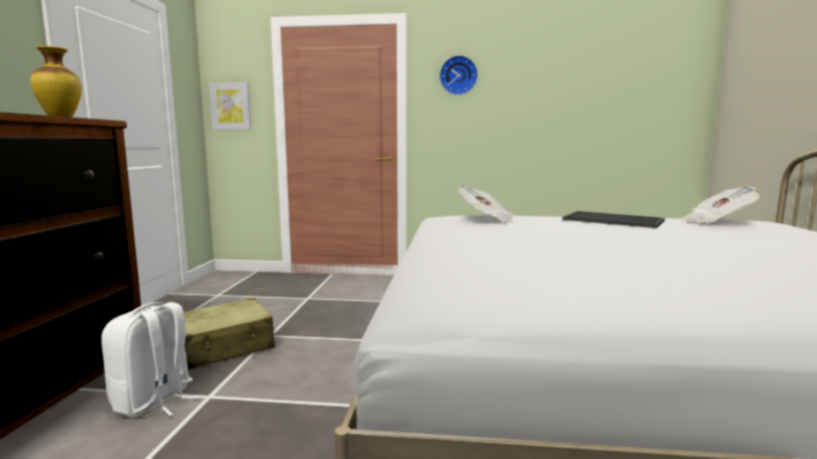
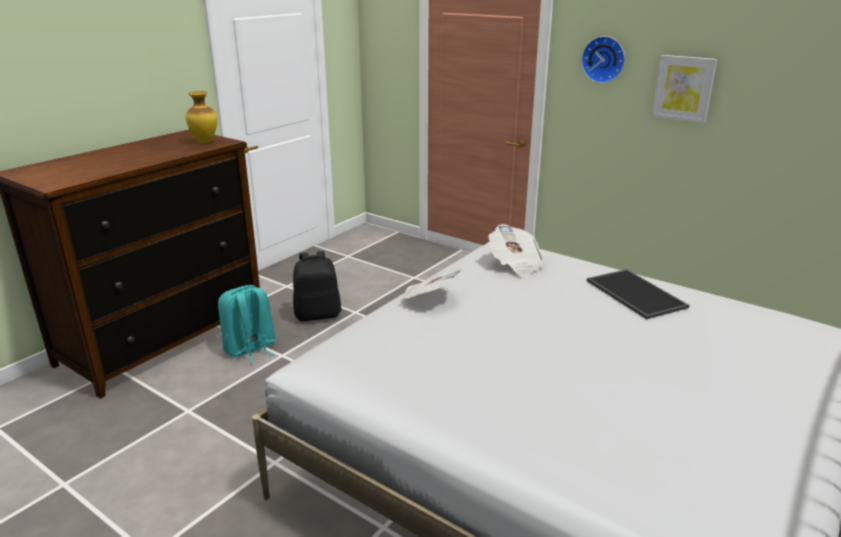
camera: 30 degrees right, 15 degrees up
(154, 402) = (250, 349): white backpack -> turquoise backpack
(225, 347) = (318, 314): beige suitcase -> black backpack
(231, 106) = (382, 68): picture -> picture (683, 88)
(716, 222) = (745, 324): newspaper -> newspaper (429, 298)

